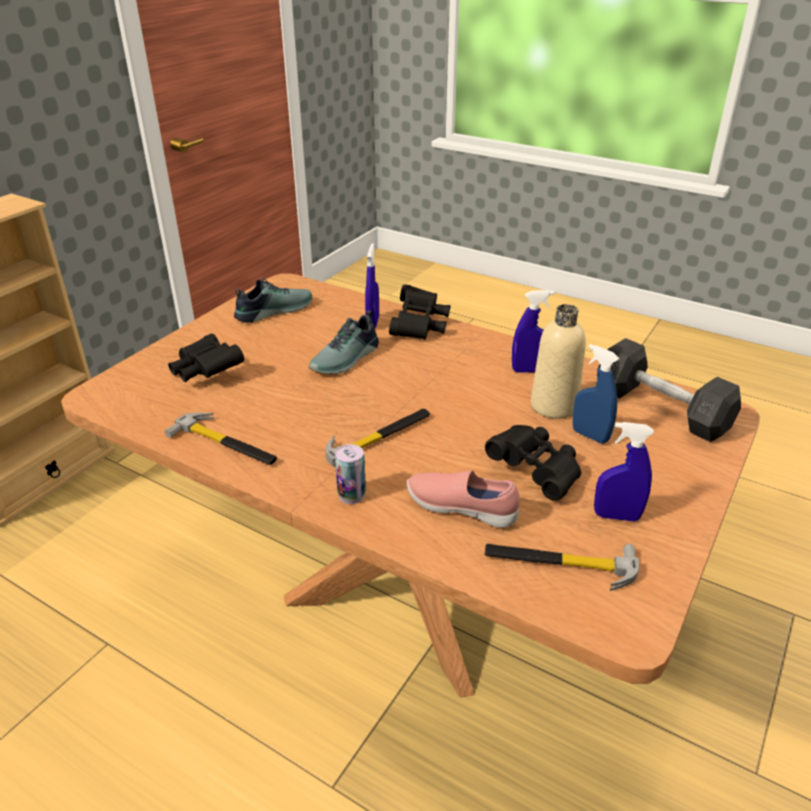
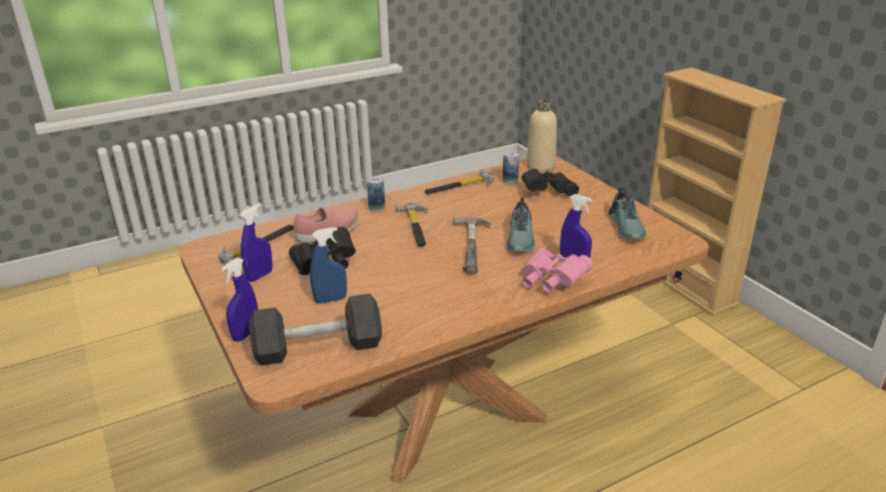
camera: 120 degrees right, 5 degrees down
(184, 406) = (510, 181): none -> can
(347, 359) = (522, 239): shoe -> shoe turned 150 degrees counterclockwise
(389, 381) = (476, 246): none -> hammer
(419, 326) = (550, 282): black binoculars -> pink binoculars
(529, 370) = (433, 308): blue spray bottle -> blue spray bottle (246, 334)
(553, 406) = (378, 299): beige bottle -> beige bottle (540, 166)

